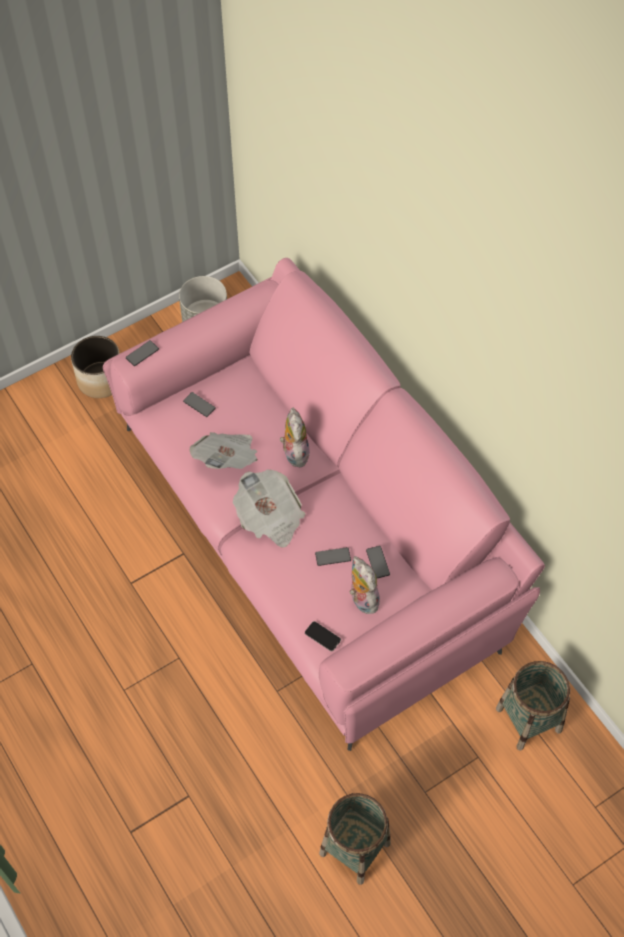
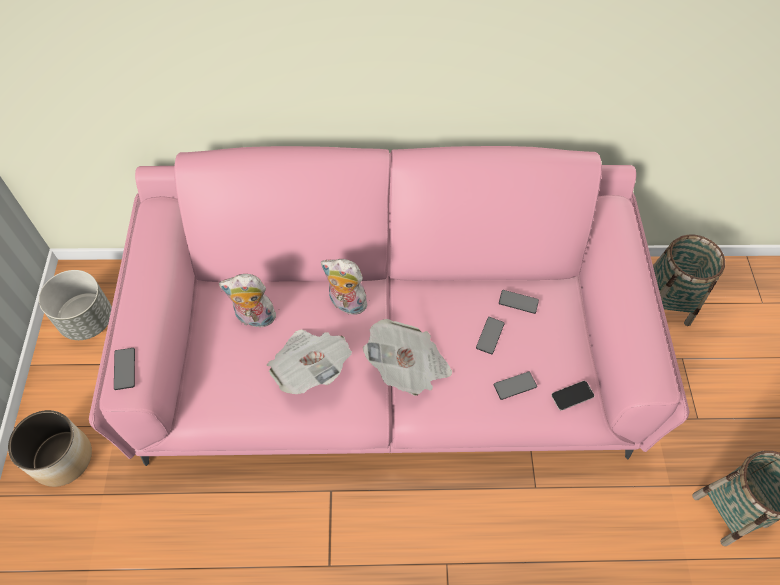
camera: 60 degrees left, 0 degrees up
(199, 405) = (221, 358): phone -> phone (515, 386)
(362, 599) = (550, 338): plush toy -> plush toy (254, 318)

